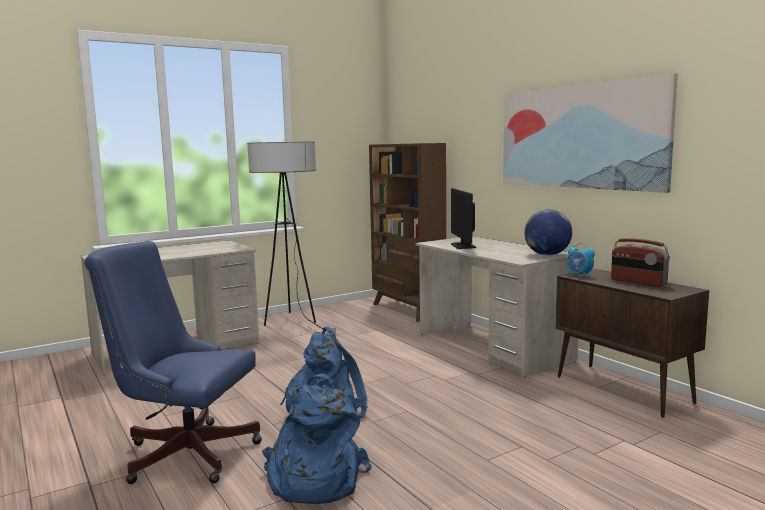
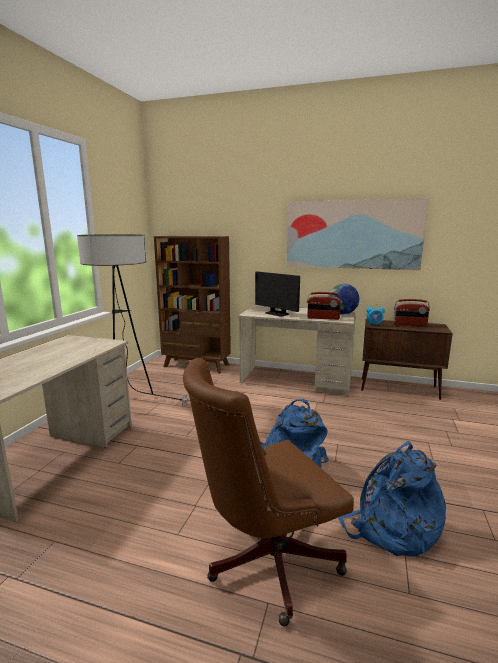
camera: 40 degrees left, 5 degrees up
(183, 452) = (264, 561): blue office chair -> brown office chair
(502, 256) = (323, 318): none -> radio

